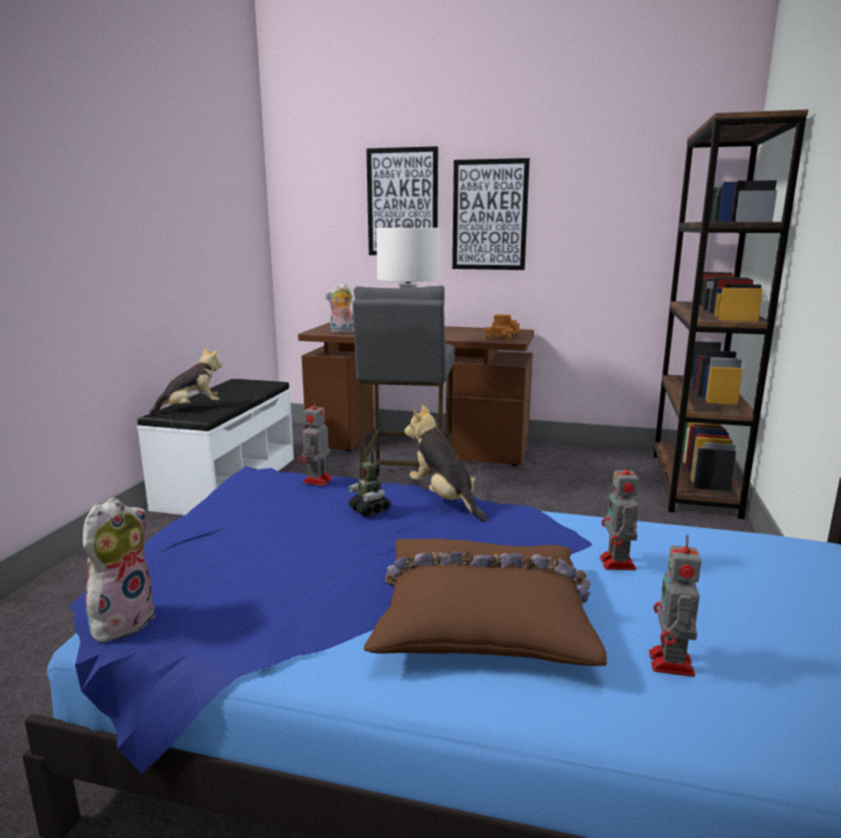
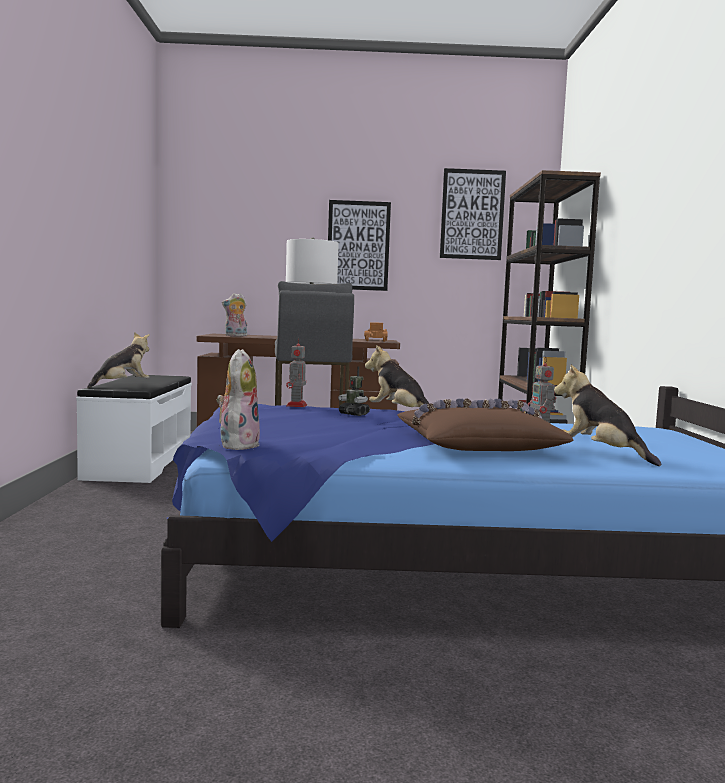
camera: 15 degrees left, 10 degrees down
(402, 202) = (283, 232): picture -> picture (472, 214)
(671, 665) = (601, 454): toy robot -> plush toy

